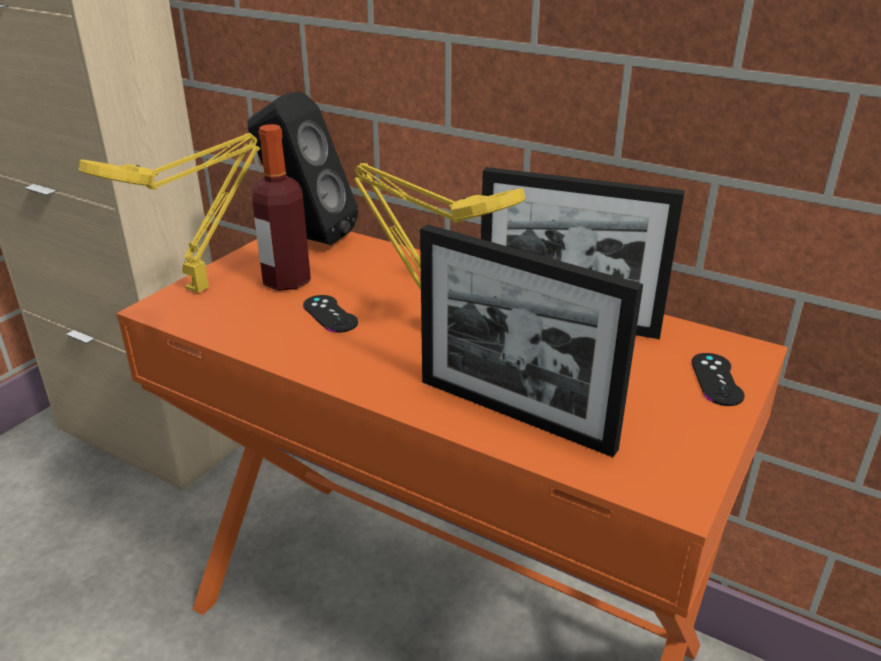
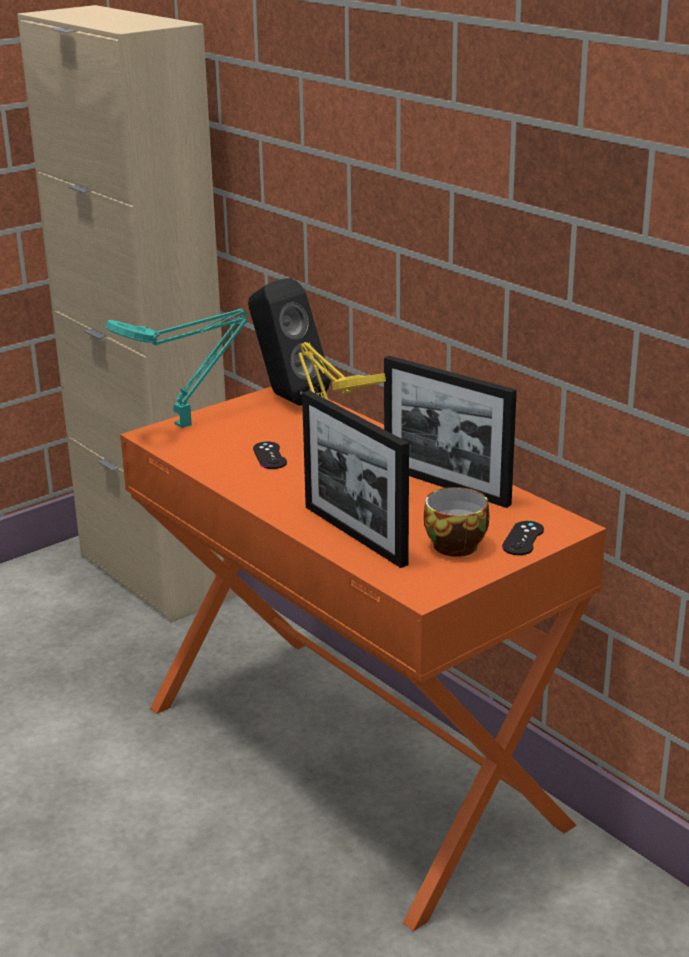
camera: 20 degrees right, 5 degrees down
(202, 287) = (187, 425): yellow table lamp -> turquoise table lamp
(287, 281) = (251, 428): bottle -> none
(648, 403) = (456, 544): none -> cup

